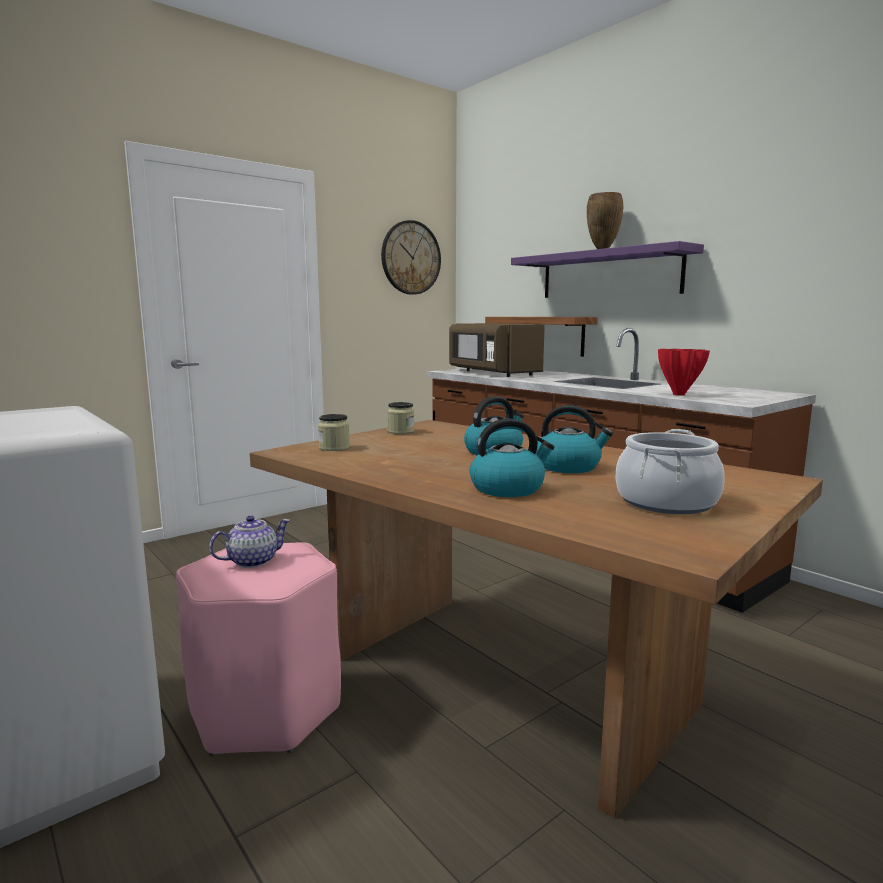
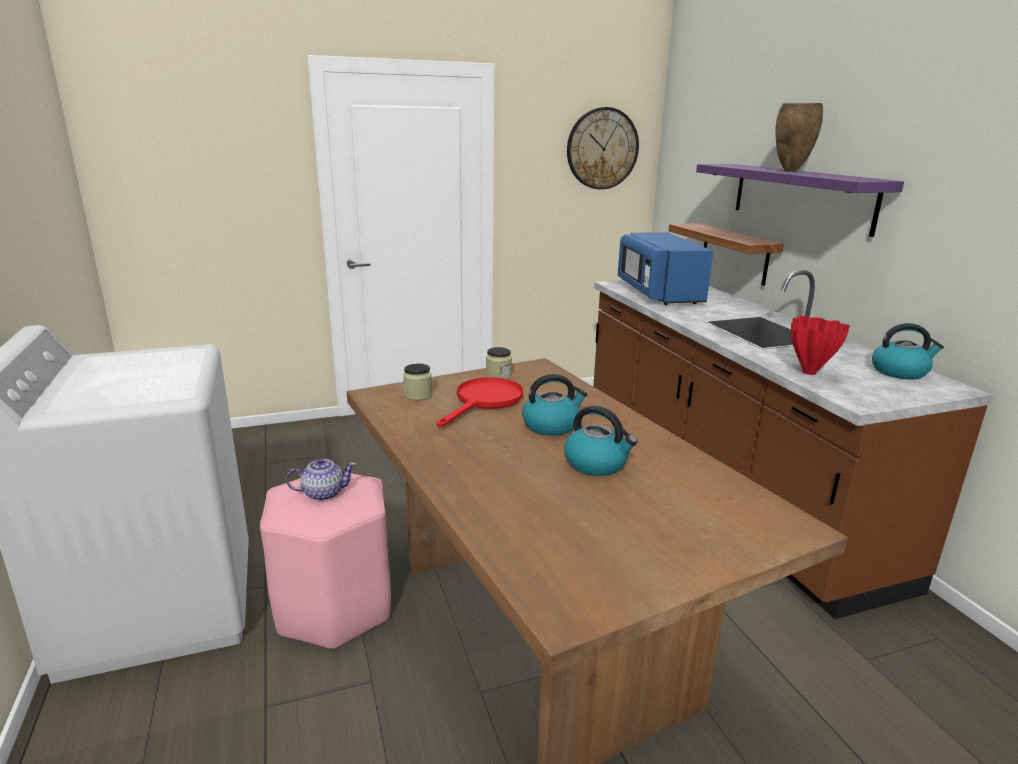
camera: 20 degrees right, 10 degrees up
(409, 445) = (485, 401): none -> red frying pan
(492, 373) = (658, 293): brown microwave -> blue microwave
(508, 488) = (506, 487): kettle -> kettle (900, 372)
(665, 502) = (628, 539): cooking pot -> none

